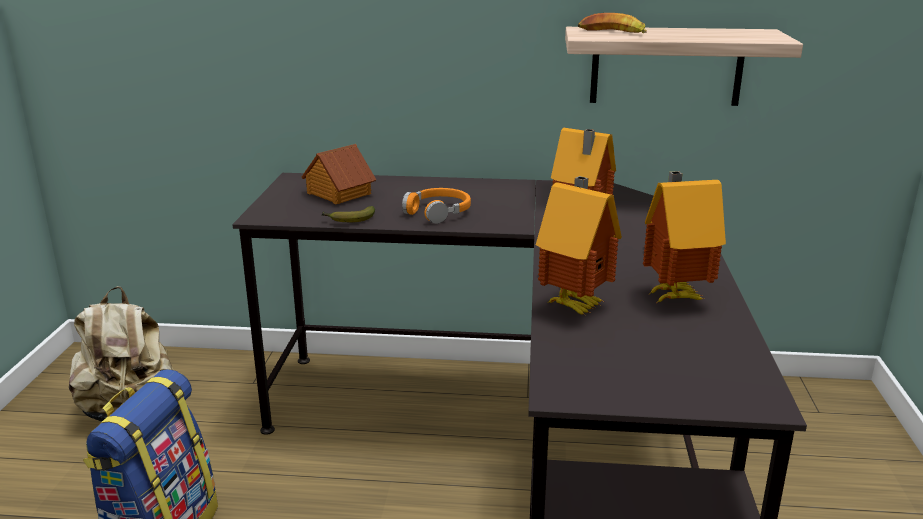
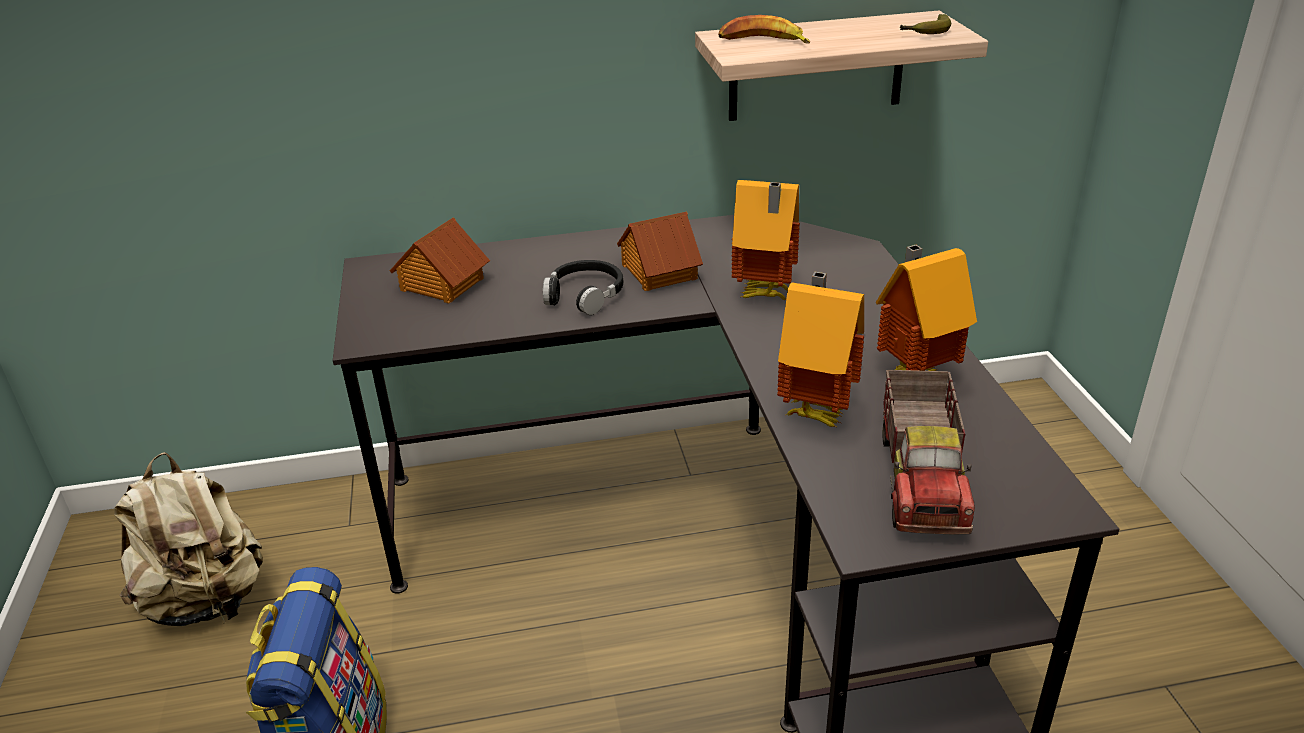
camera: 15 degrees left, 10 degrees up
(349, 220) = (481, 327): banana -> banana (927, 32)
(438, 212) = (584, 295): orange headphones -> black headphones
(504, 206) = (658, 272): none -> toy house
(640, 361) = (922, 479): none -> toy truck

